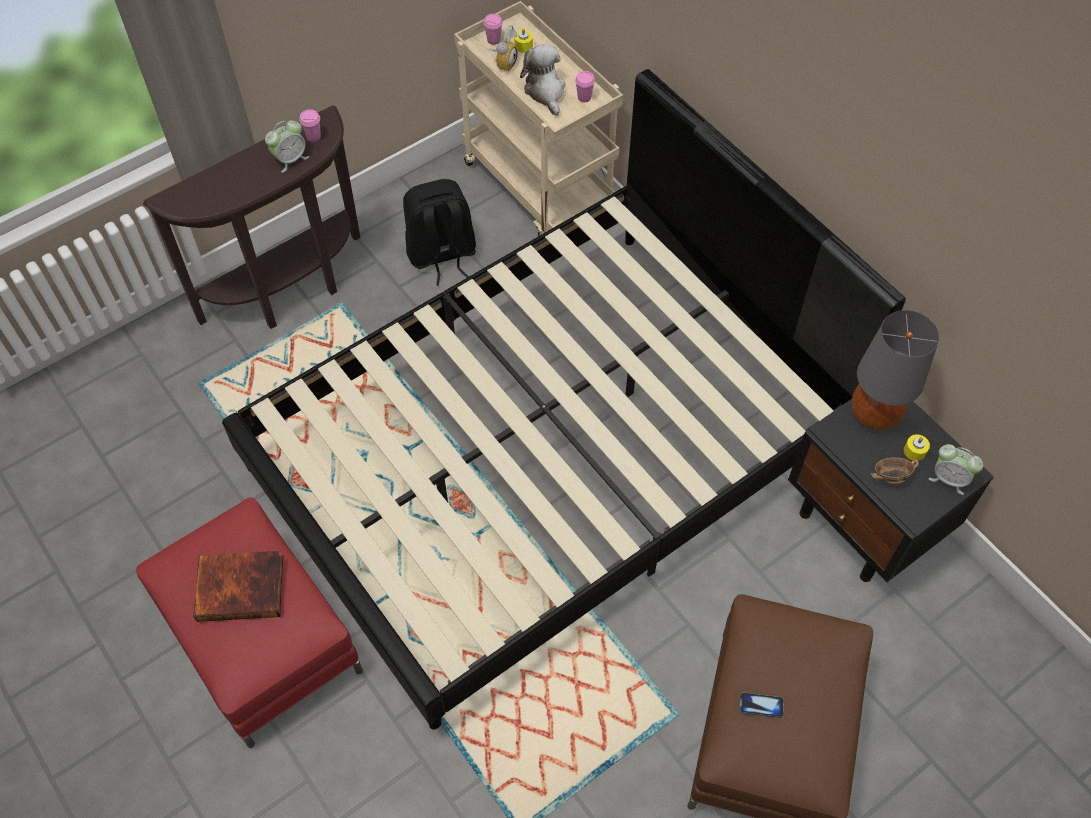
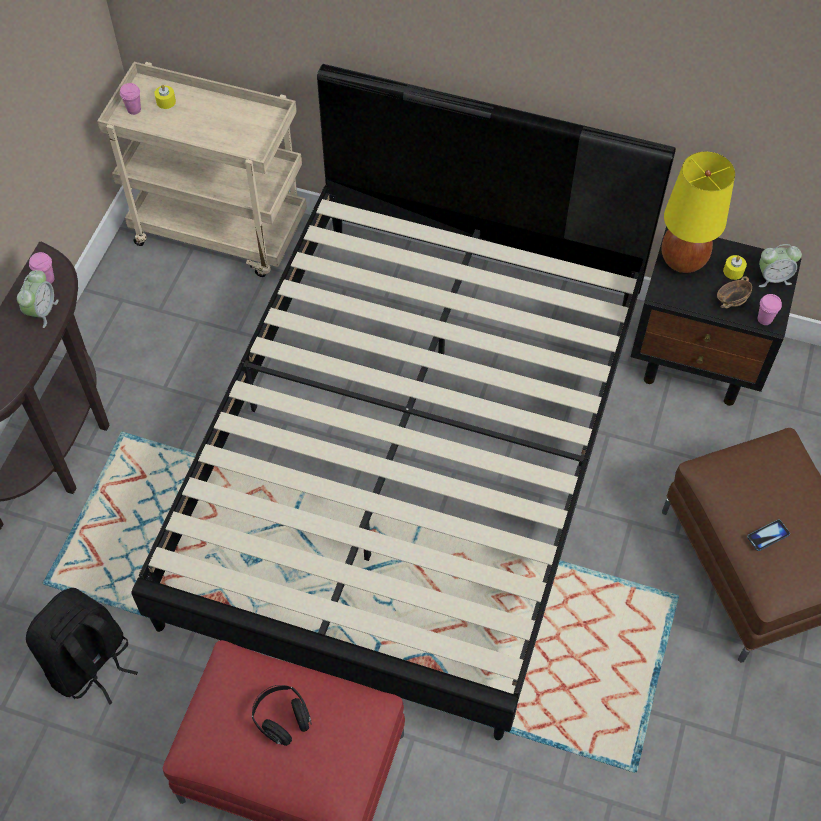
camera: 35 degrees left, 0 degrees up
(241, 586) = (282, 719): book -> black headphones
(441, 255) = (181, 338): black backpack -> black backpack (90, 664)
(503, 63) = (160, 125): alarm clock -> none
(545, 91) = (220, 132): plush toy -> none
(584, 97) = (258, 120): pink cup -> pink cup (764, 319)
(873, 415) = (683, 260): grey table lamp -> yellow table lamp

